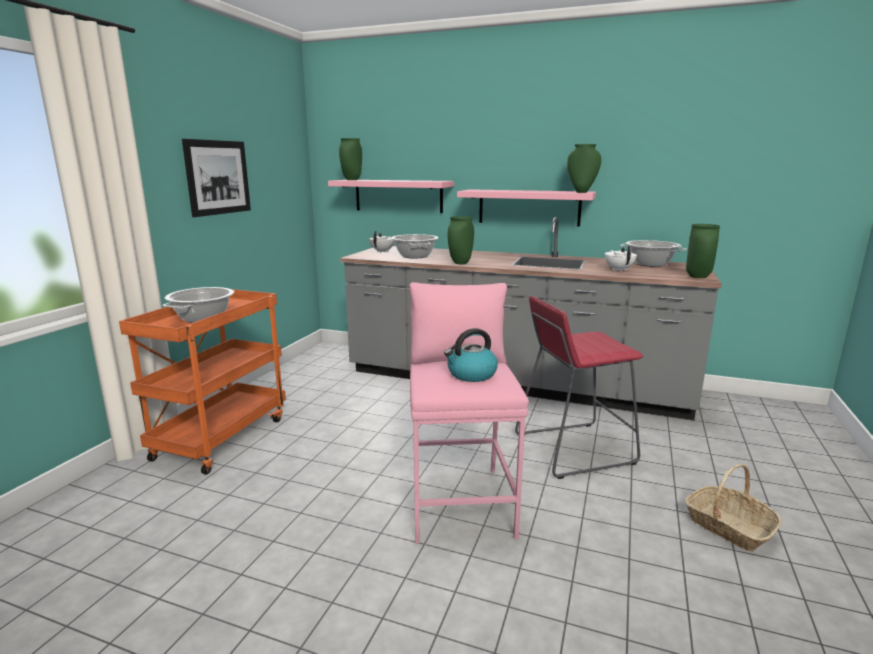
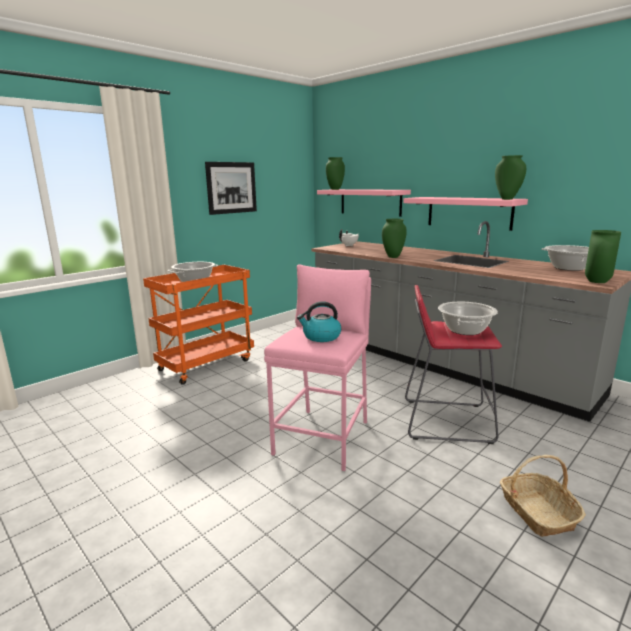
camera: 25 degrees right, 0 degrees up
(414, 256) = (367, 250): cooking pot -> cooking pot (465, 330)
(619, 269) = (526, 270): white teapot -> none

